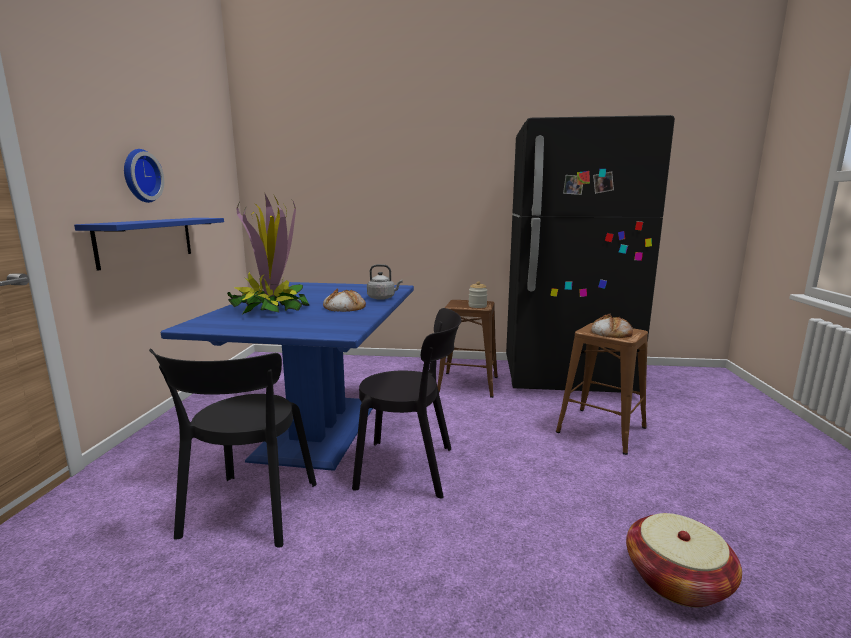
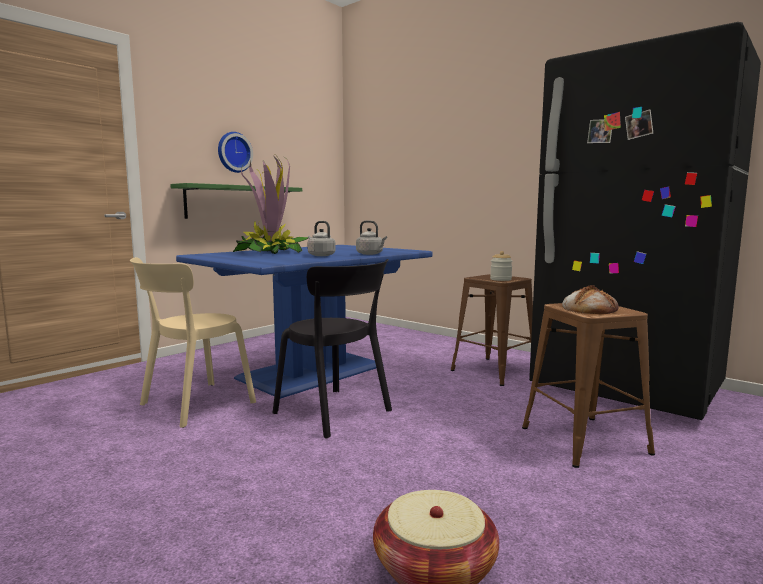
camera: 35 degrees right, 5 degrees down
(147, 240) = (233, 202): blue shelf -> green shelf
(248, 513) = (193, 405): black chair -> beige chair
(344, 307) = (320, 255): bread -> grey kettle

